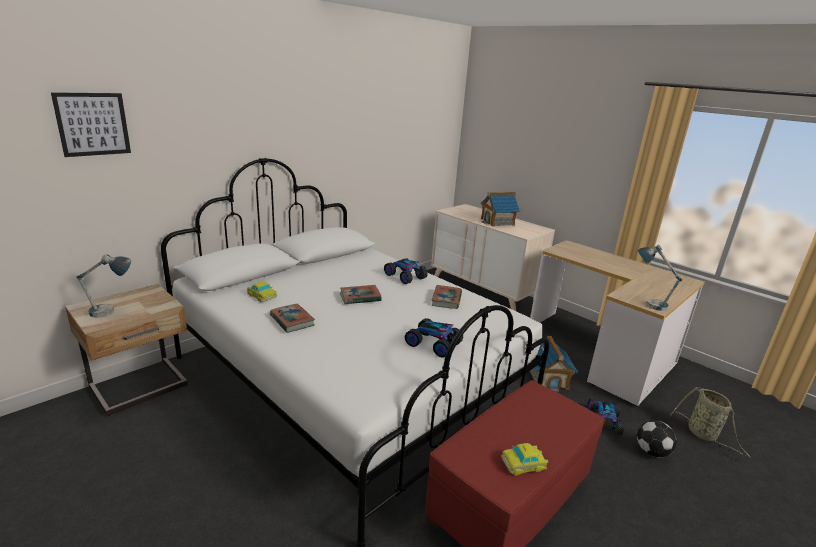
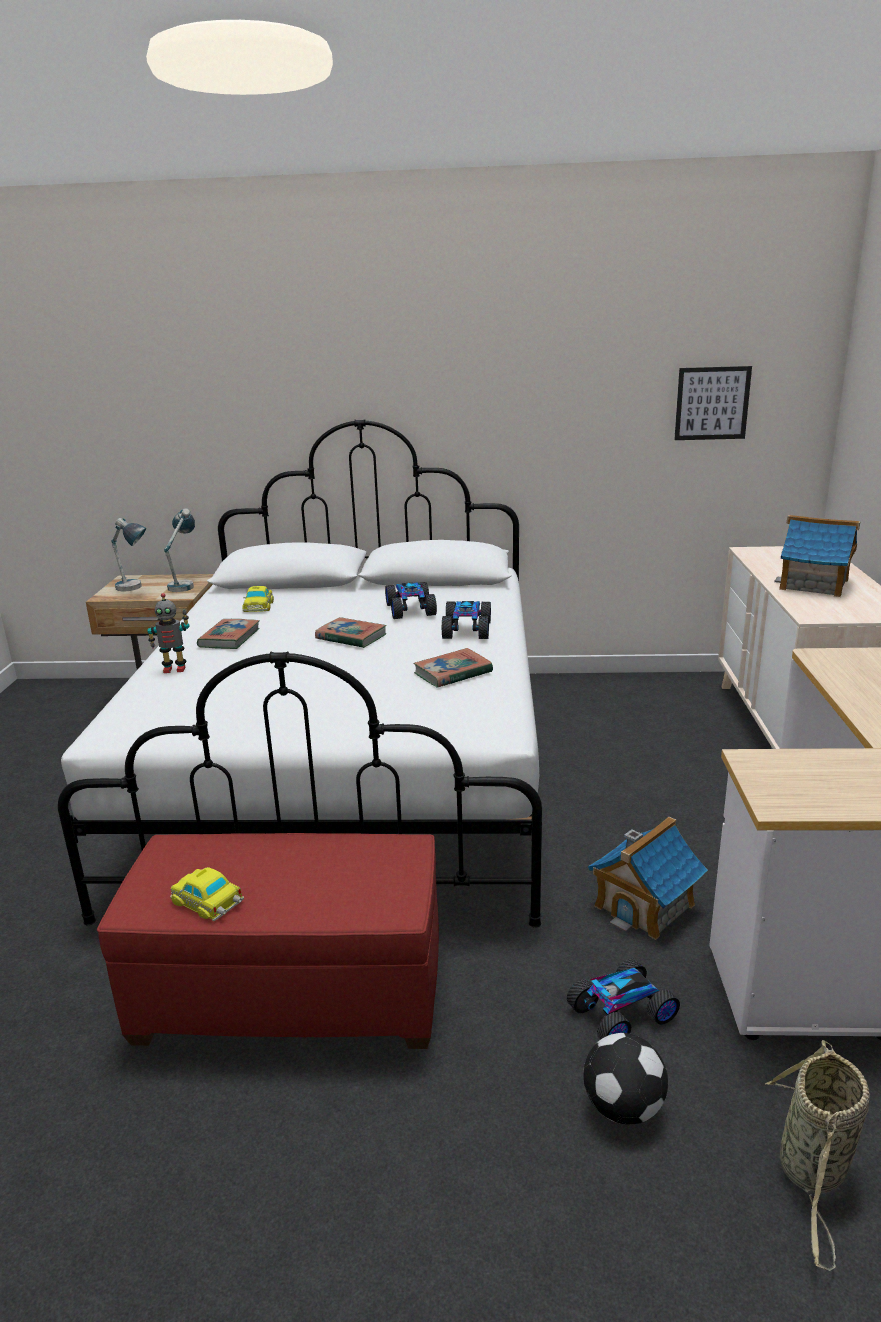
camera: 50 degrees right, 0 degrees up
(93, 124) = (148, 368): picture -> picture (712, 403)
(303, 351) = (174, 669): none -> toy robot
(433, 344) = (308, 712): toy car -> toy car (411, 609)
(648, 302) = (785, 790): table lamp -> table lamp (185, 584)

